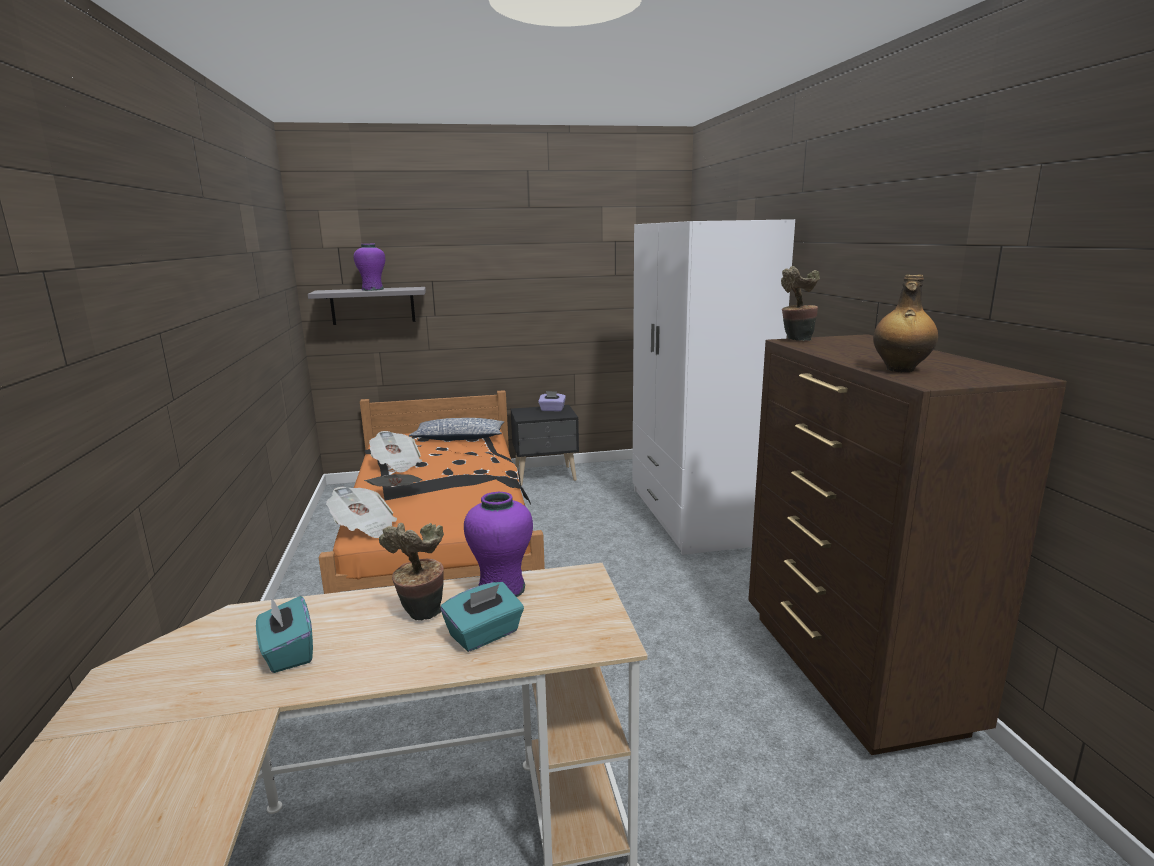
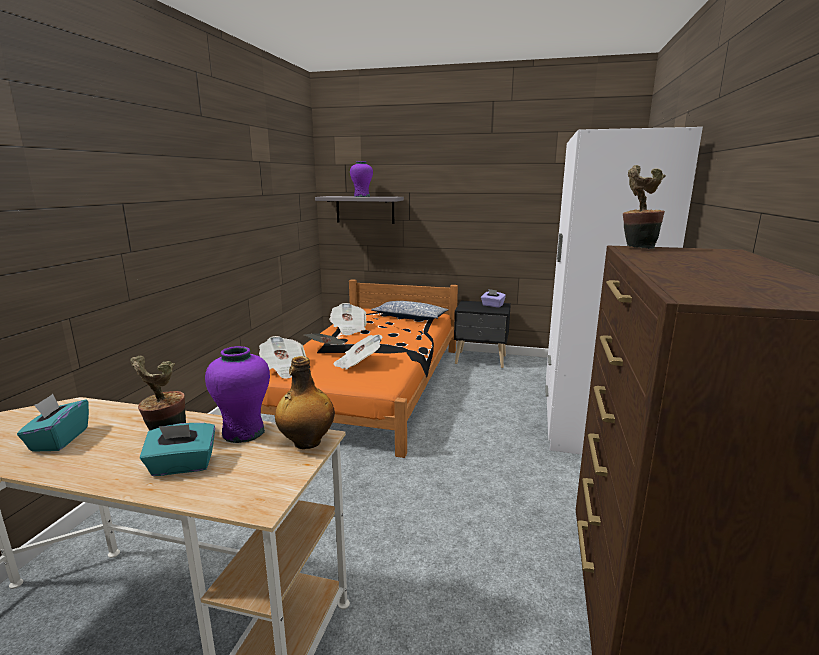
camera: 25 degrees right, 0 degrees up
(452, 503) = (358, 364): none -> newspaper
(900, 370) = (691, 280): bottle -> bottle (306, 443)

